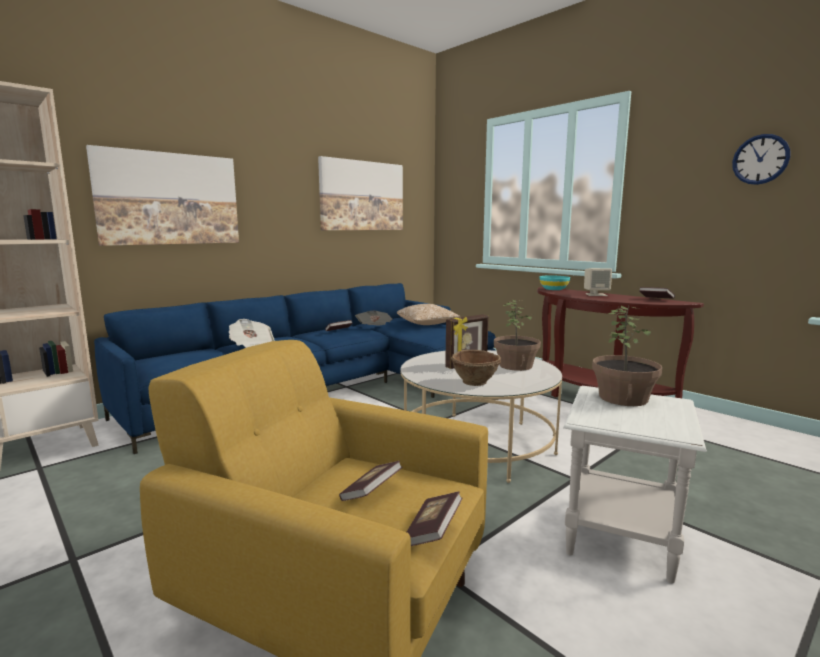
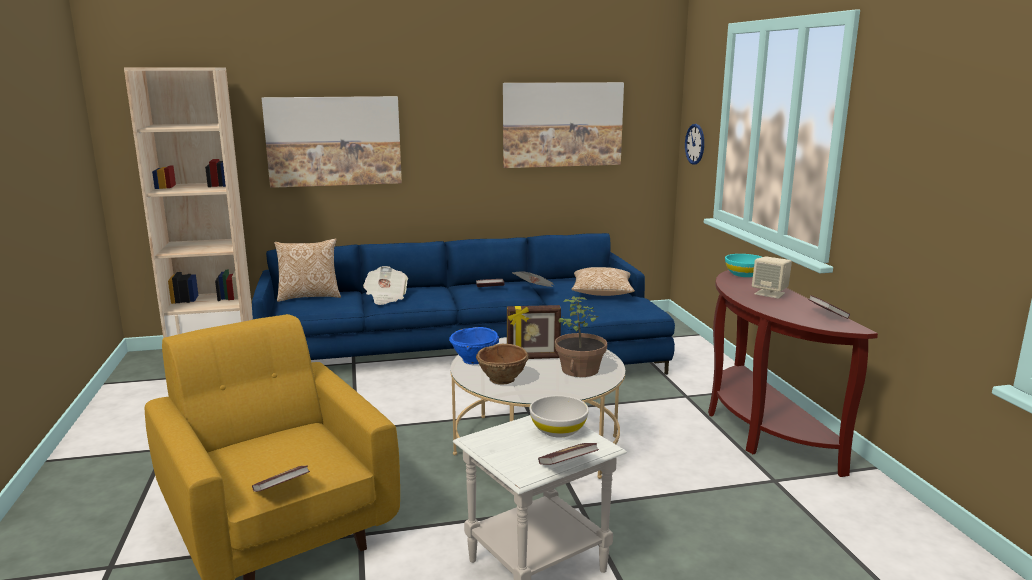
camera: 30 degrees right, 5 degrees up
(168, 356) = (309, 296): none -> pillow
(371, 492) = (287, 452): book -> book (567, 464)
(425, 374) = (474, 360): none -> blue bowl
(624, 398) = (558, 430): potted plant -> white bowl
(760, 159) = (974, 138): wall clock -> wall clock (695, 144)

